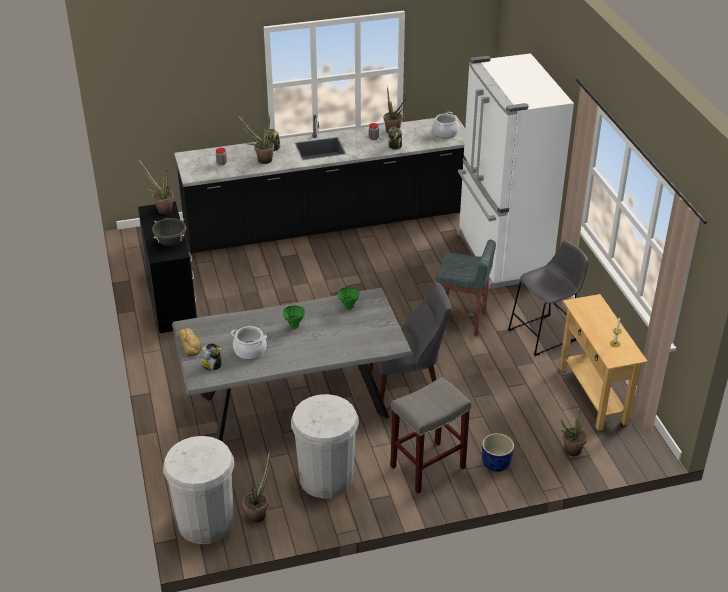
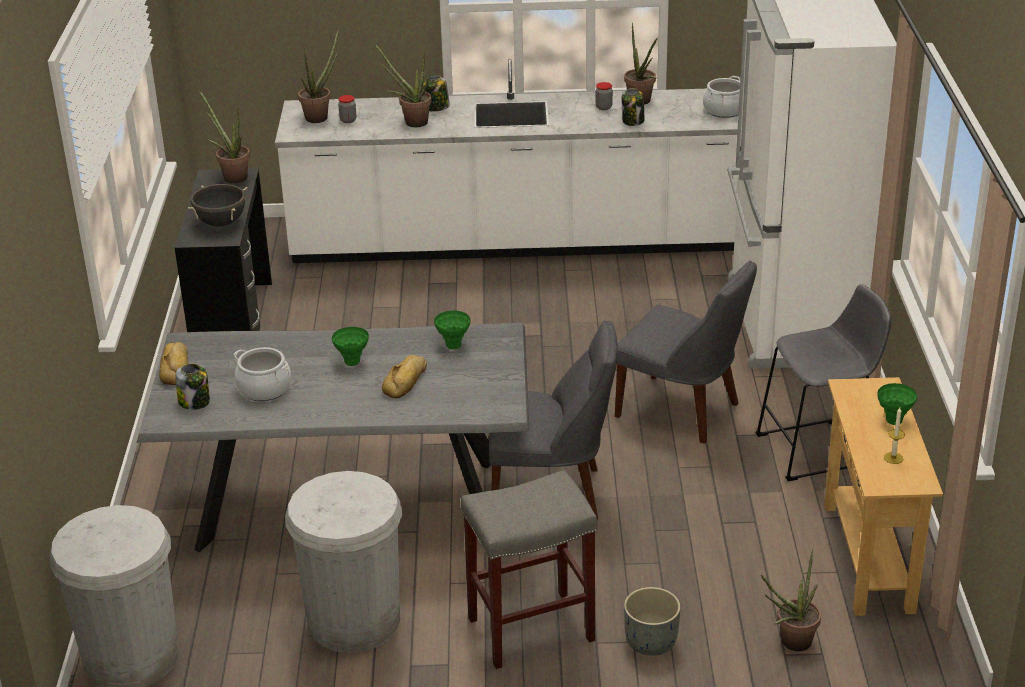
camera: 15 degrees right, 5 degrees down
(259, 513) = (221, 657): potted plant -> potted plant (320, 116)
(327, 223) = (523, 243): black counter -> white counter
(332, 334) = (407, 381): none -> bread
(461, 321) = (682, 411): grey stool -> grey chair
(496, 464) = (651, 643): blue planter -> grey planter
(607, 321) = (893, 421): none -> green vase

